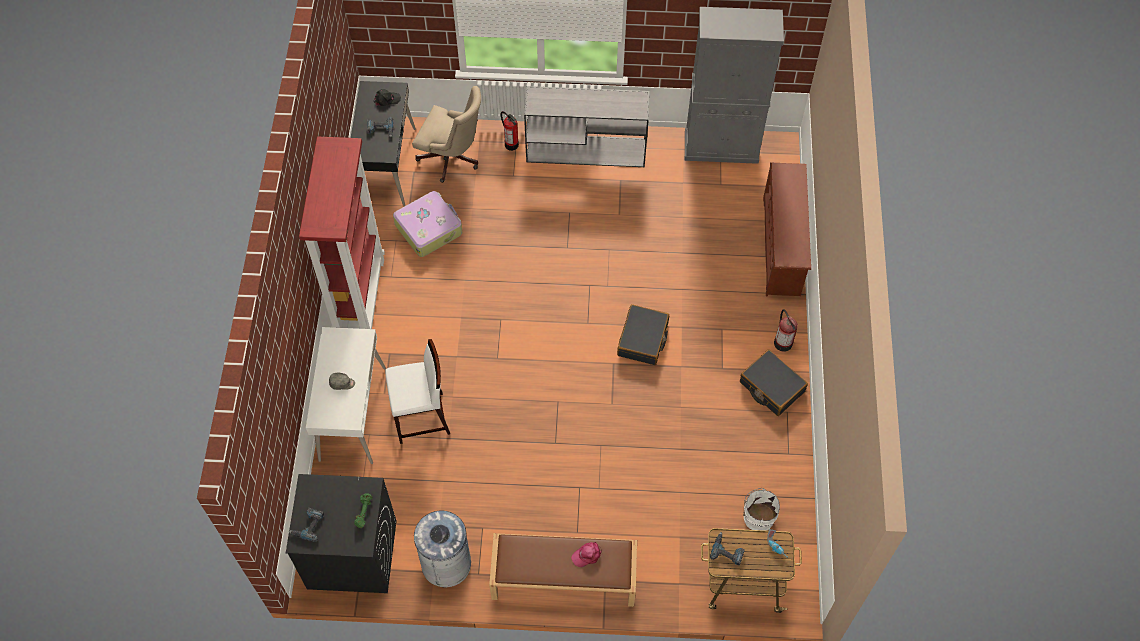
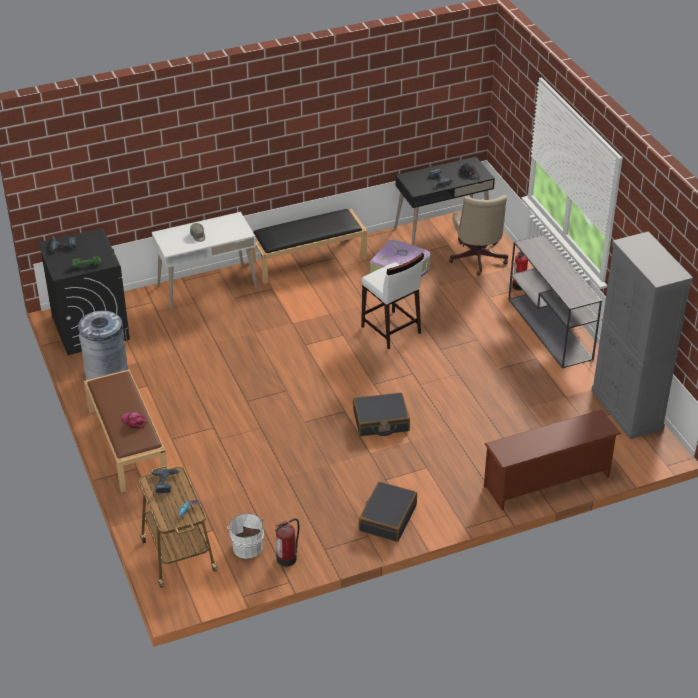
camera: 65 degrees right, 20 degrees down
(360, 300) = (309, 259): red bookcase -> black bench
(422, 418) = (225, 323): white stool -> white stool (391, 330)
(782, 342) = (441, 512): fire extinguisher -> fire extinguisher (287, 558)

